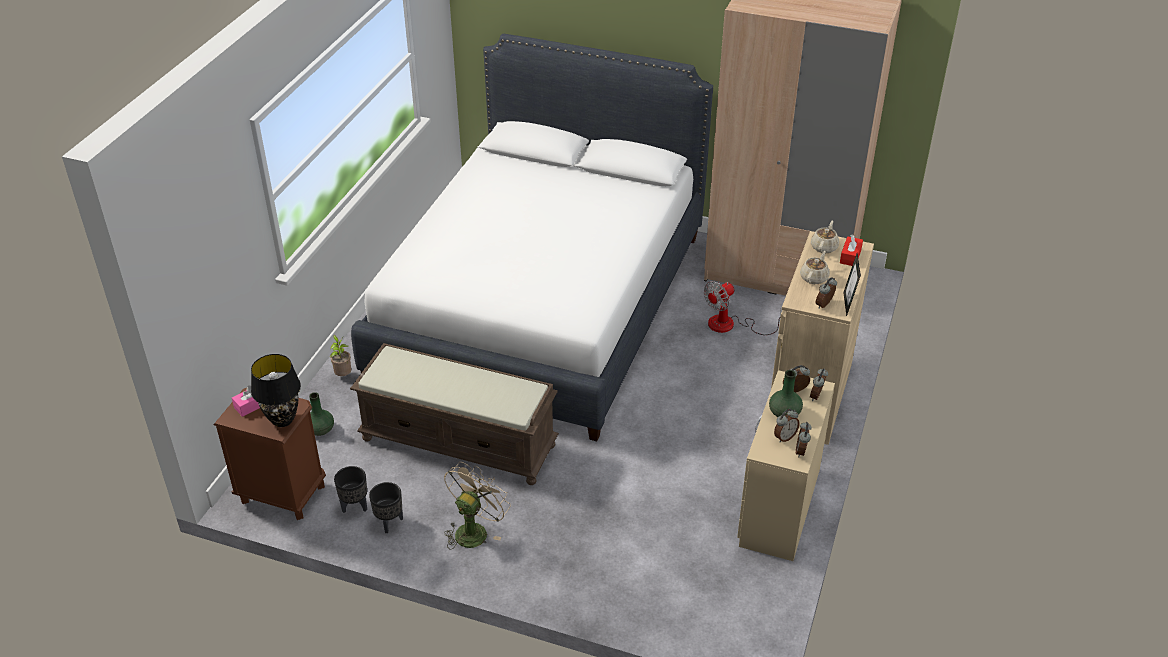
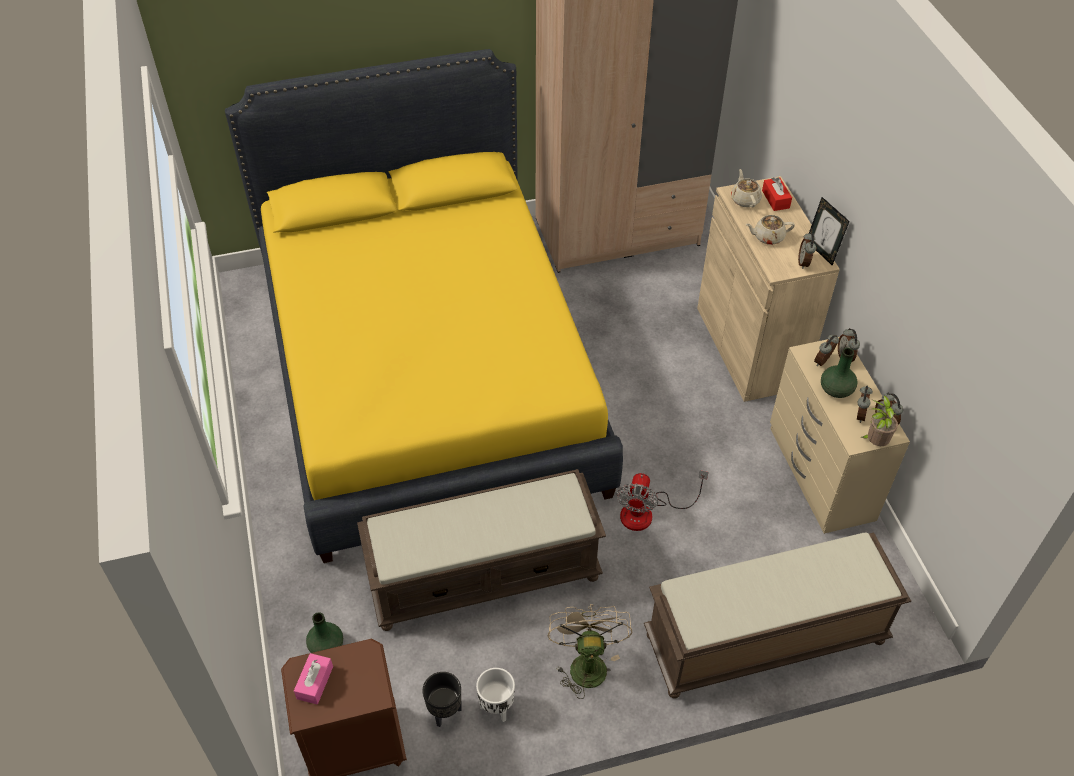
camera: 35 degrees left, 10 degrees up
(282, 421) = (369, 681): black table lamp -> none
(343, 375) = (292, 567): potted plant -> potted plant (874, 442)
(389, 522) = (496, 707): black planter -> white planter
(542, 305) = (428, 375): white bed -> yellow bed
(617, 588) = (764, 640): none -> brown bench
(731, 325) = (622, 308): fan -> fan (647, 513)
(814, 277) = (768, 237): beige teapot -> beige teapot turned 90 degrees counterclockwise

